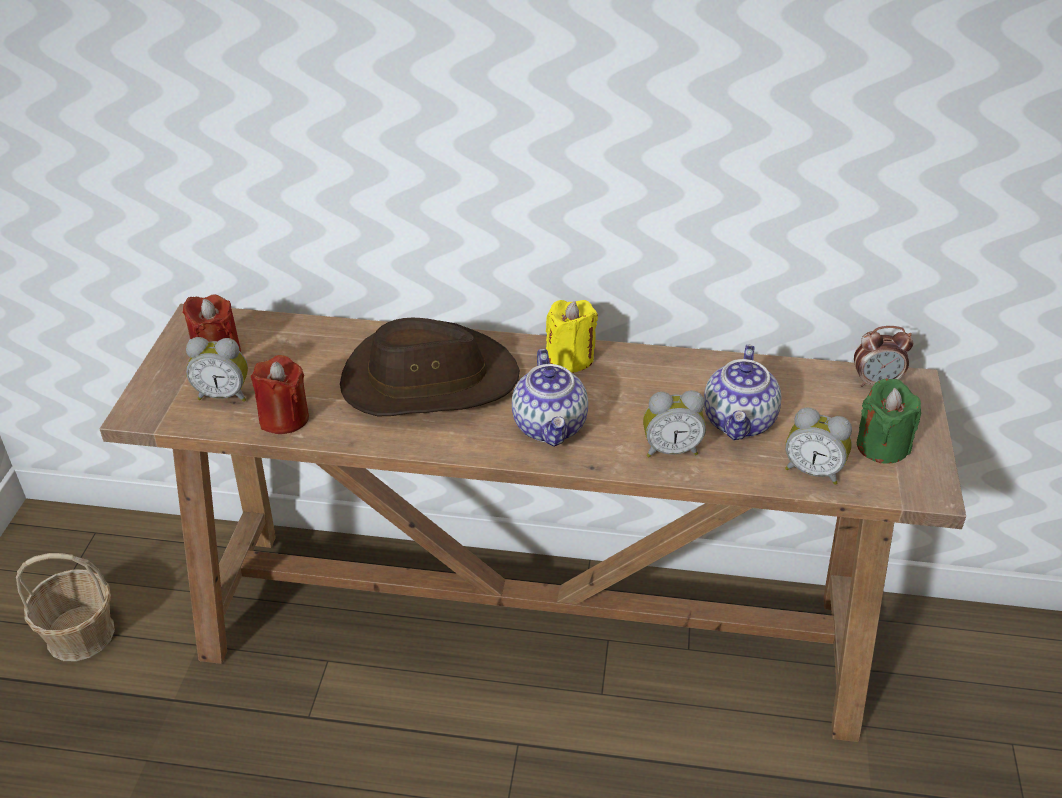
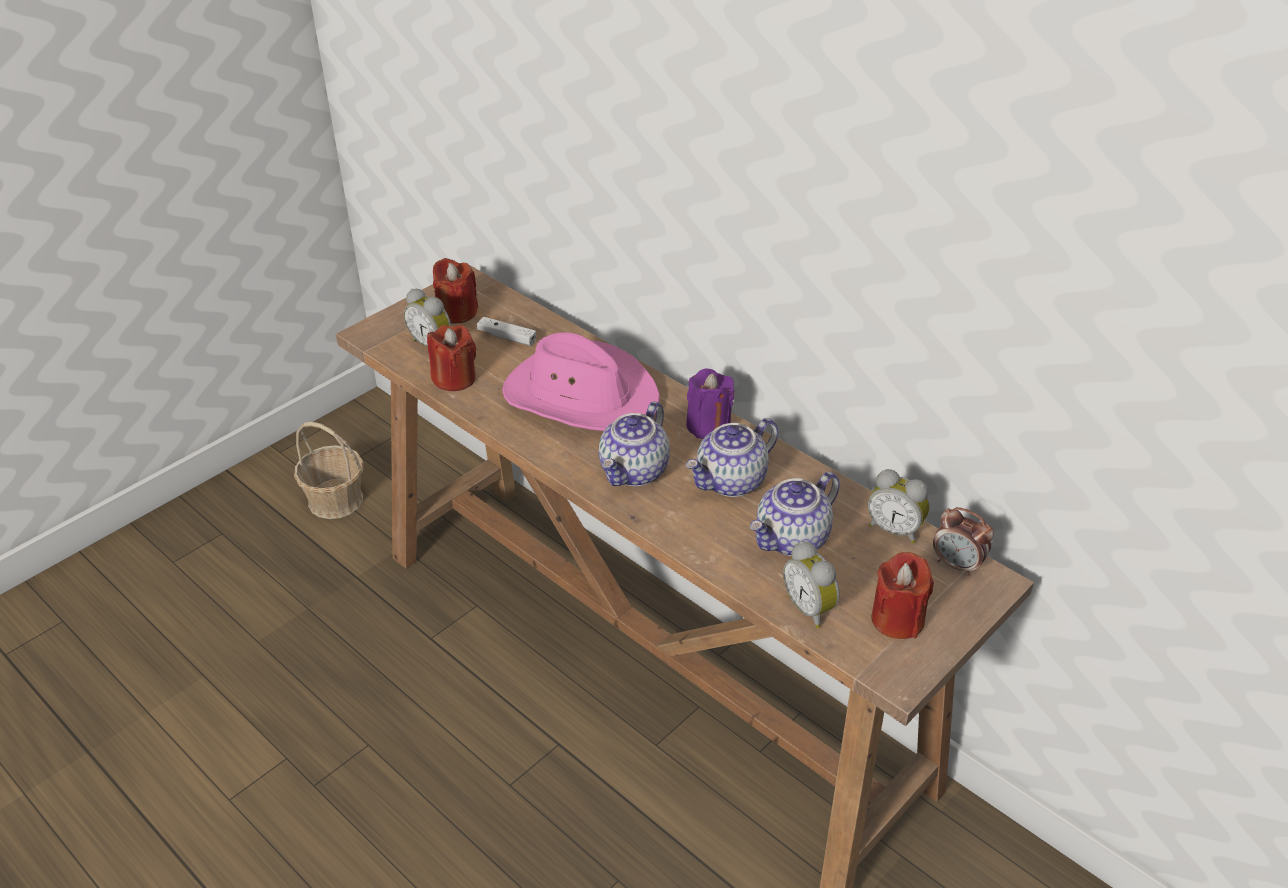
camera: 35 degrees right, 0 degrees up
(296, 357) = (507, 337): none -> white game controller
(428, 380) = (581, 395): brown hat -> pink hat
(570, 358) = (708, 425): yellow candle -> purple candle
(641, 397) = (731, 482): none -> teapot
(670, 449) = (709, 533): alarm clock -> alarm clock (895, 529)
(881, 446) = (897, 619): green candle -> red candle

